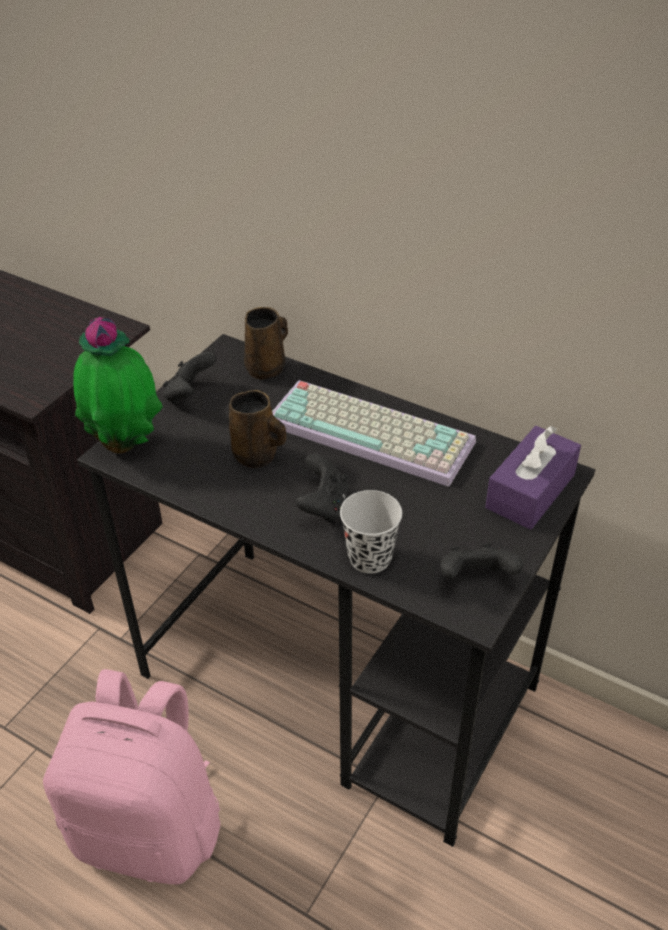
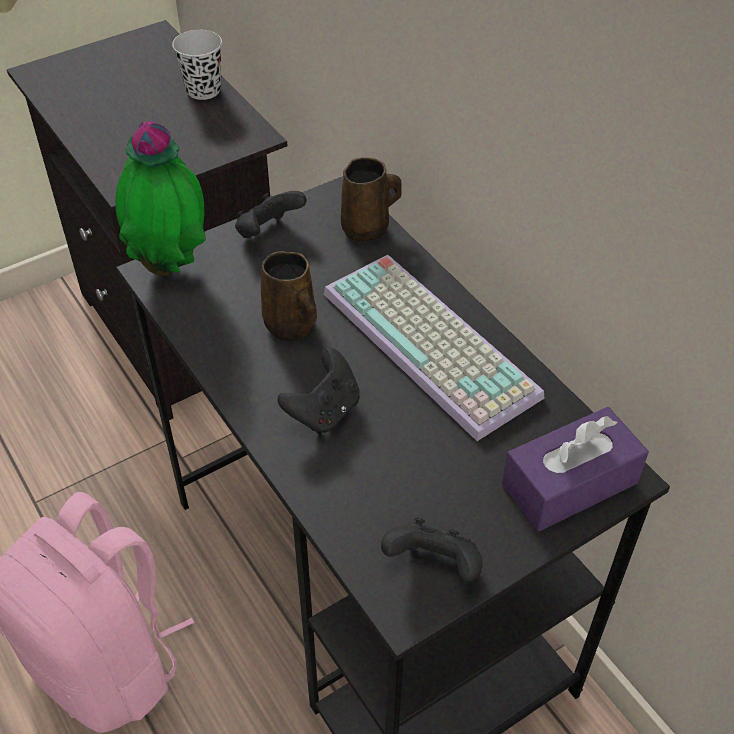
camera: 25 degrees right, 5 degrees up
(370, 558) = (333, 491): black cup -> black cup (203, 90)

